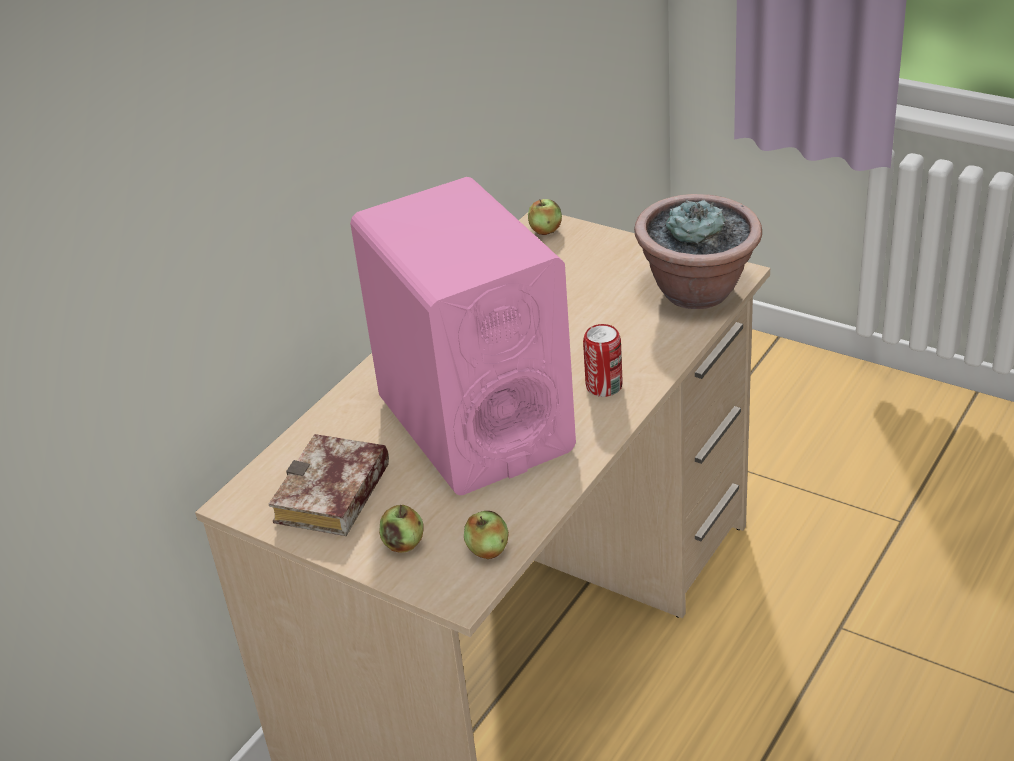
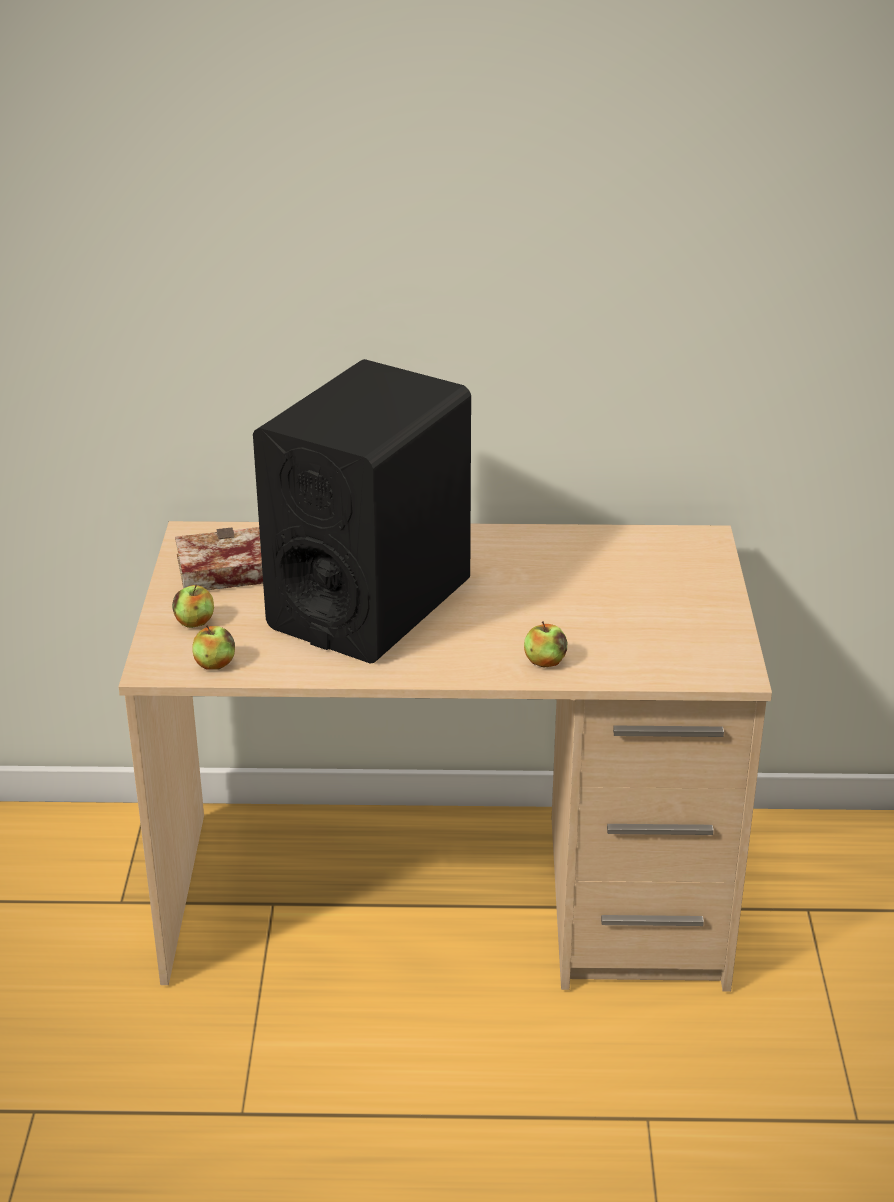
camera: 55 degrees right, 5 degrees down
(474, 424) = (370, 604): pink speaker -> black speaker
(545, 230) = (697, 544): apple -> apple (545, 661)
(604, 386) = (479, 652): can -> none
(698, 291) = (683, 659): potted plant -> none

